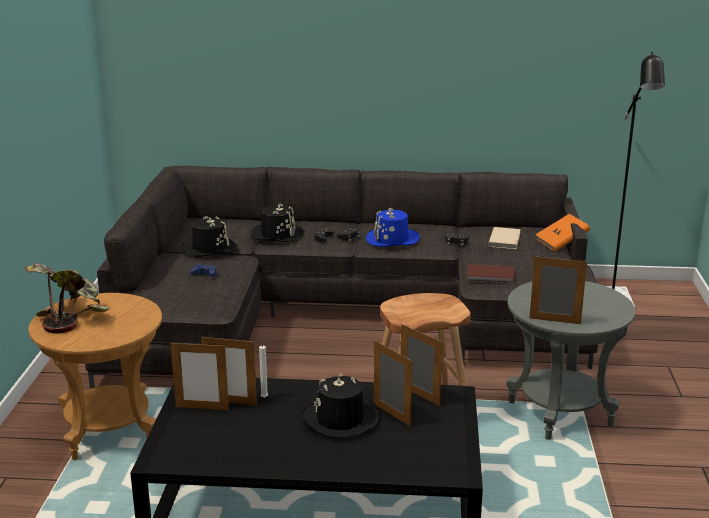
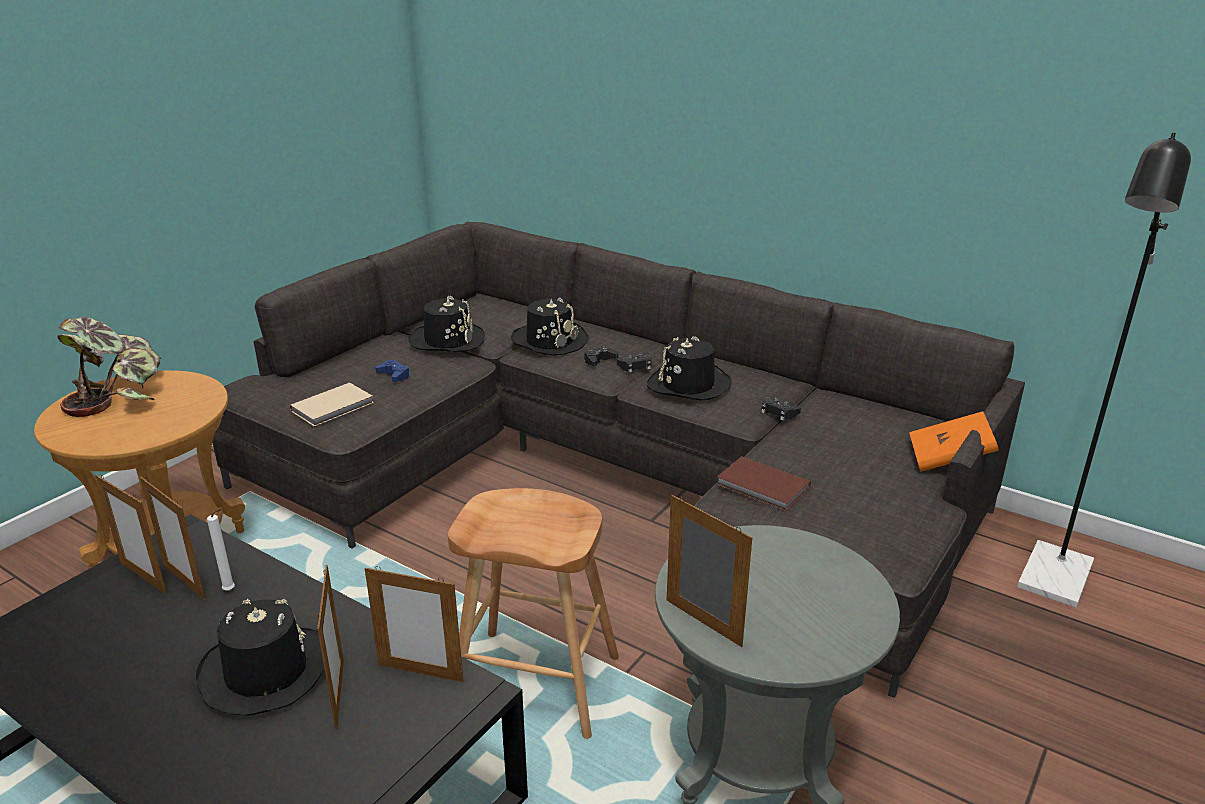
camera: 30 degrees right, 5 degrees up
(392, 239) = (688, 385): blue hat -> black hat
(419, 395) = (420, 672): picture frame -> picture frame turned 120 degrees clockwise
(505, 240) = (859, 428): beige book -> beige book (334, 407)

